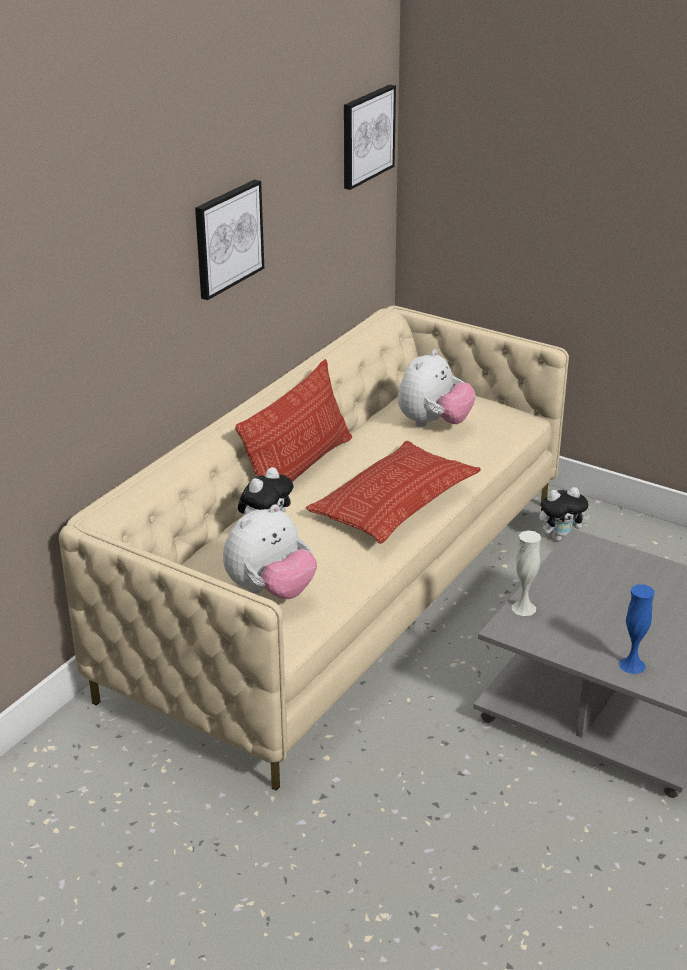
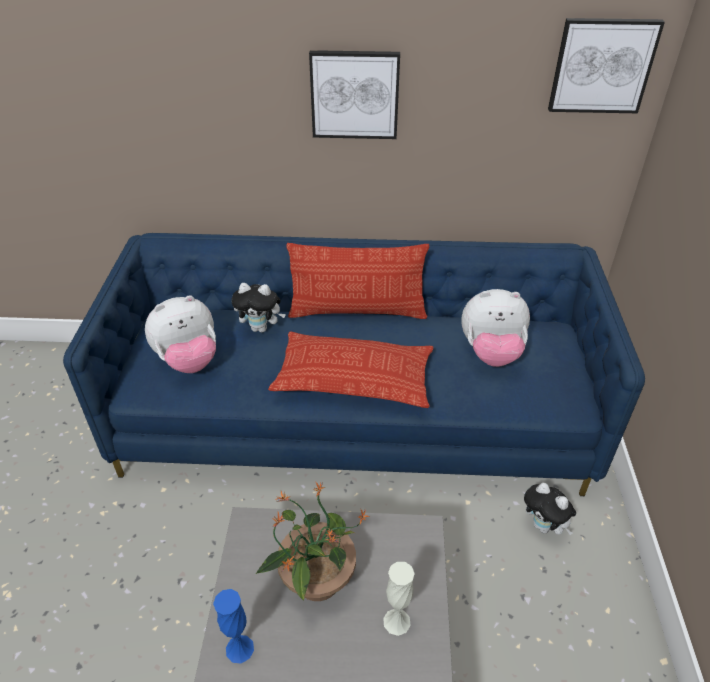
camera: 60 degrees right, 10 degrees up
(270, 591) = (189, 361): plush toy -> plush toy turned 45 degrees counterclockwise
(343, 592) = (355, 417): beige sofa -> blue sofa
(523, 608) = (286, 525): white vase -> white vase (396, 621)
(592, 609) = (316, 580): none -> potted plant

